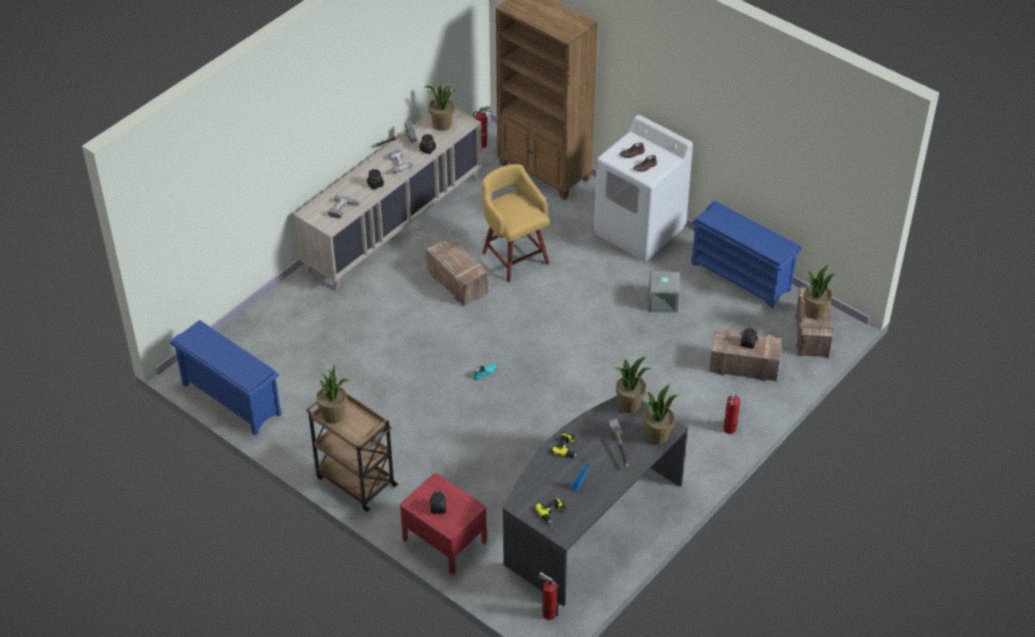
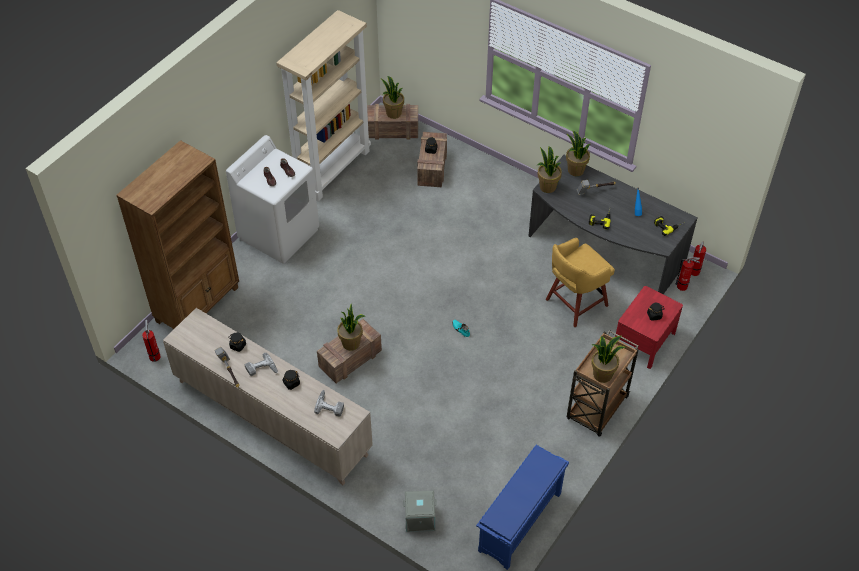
camera: 95 degrees left, 5 degrees up
(442, 125) = (200, 338): potted plant -> potted plant (351, 343)
(514, 256) = (314, 319): yellow stool -> yellow stool (575, 303)
(662, 301) = (365, 217): grey storage box -> grey storage box (419, 518)
(729, 430) = (499, 176): fire extinguisher -> fire extinguisher (683, 286)
(742, 276) = (333, 169): blue shoe rack -> beige bookcase

